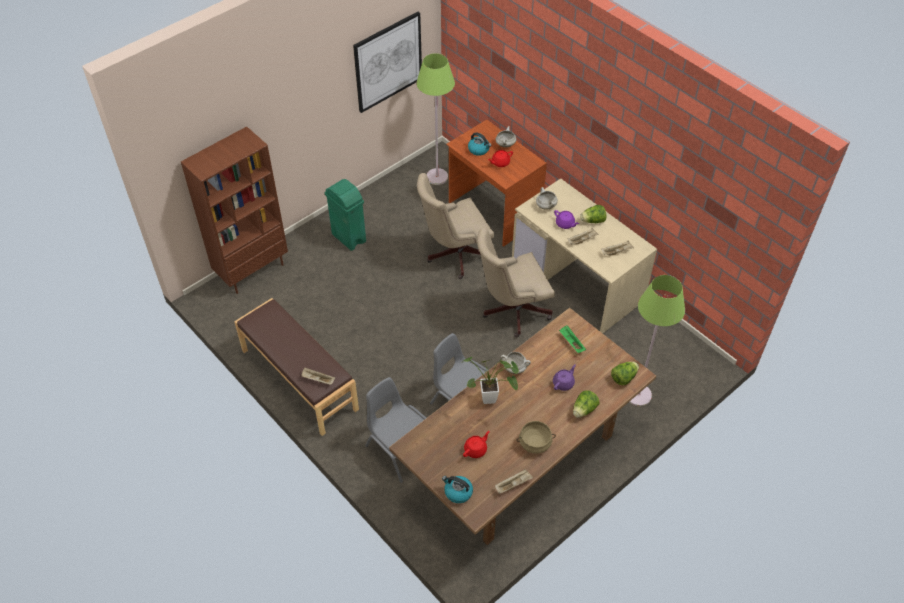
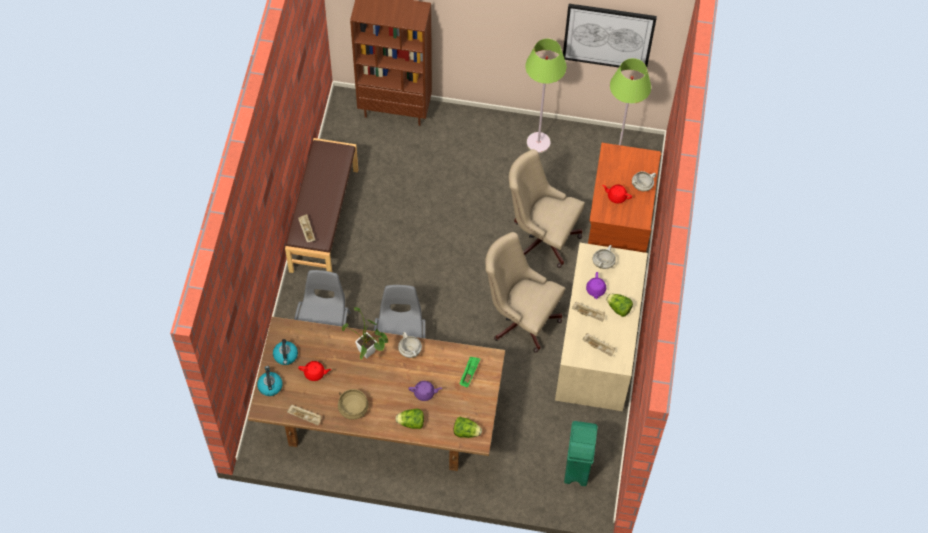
camera: 50 degrees right, 10 degrees up
(349, 238) = (488, 149): green trash can -> green trash can (577, 468)
(479, 149) = (617, 171): kettle -> kettle (286, 356)
(638, 395) = (515, 466): green floor lamp -> green floor lamp (538, 143)

